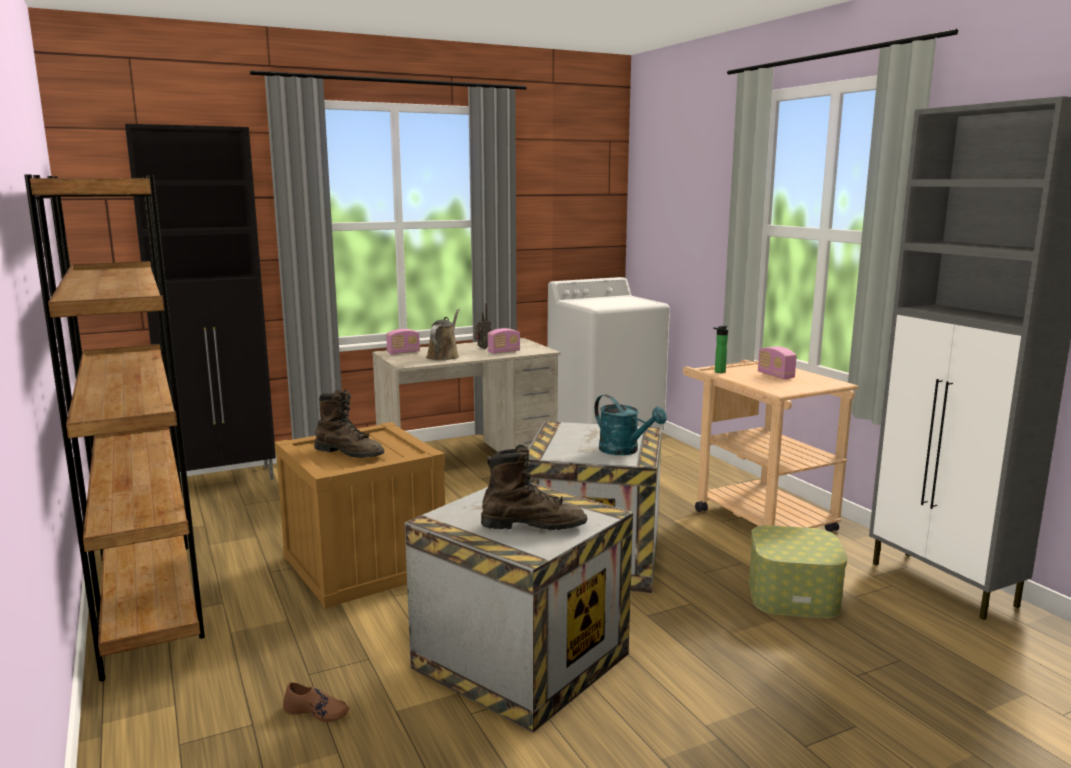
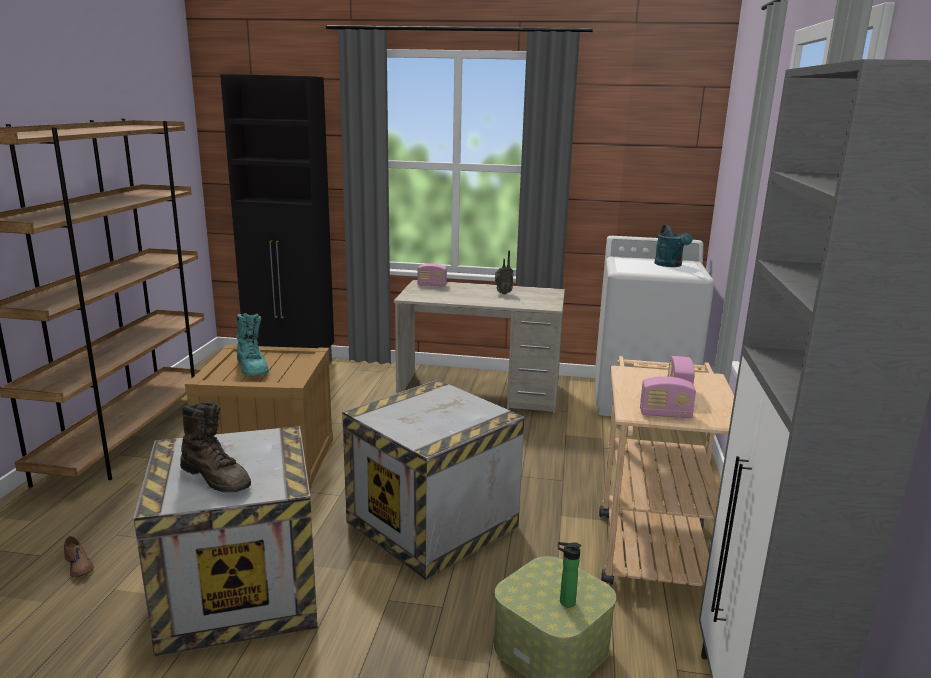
camera: 35 degrees right, 5 degrees up
(350, 453) = (252, 368): brown boot -> turquoise boot
(444, 356) = (454, 295): brown watering can -> none
(504, 352) = (511, 301): radio -> radio (665, 414)
(624, 451) = (436, 431): turquoise watering can -> turquoise watering can (670, 265)
(718, 372) = (625, 371): bottle -> bottle (564, 602)

